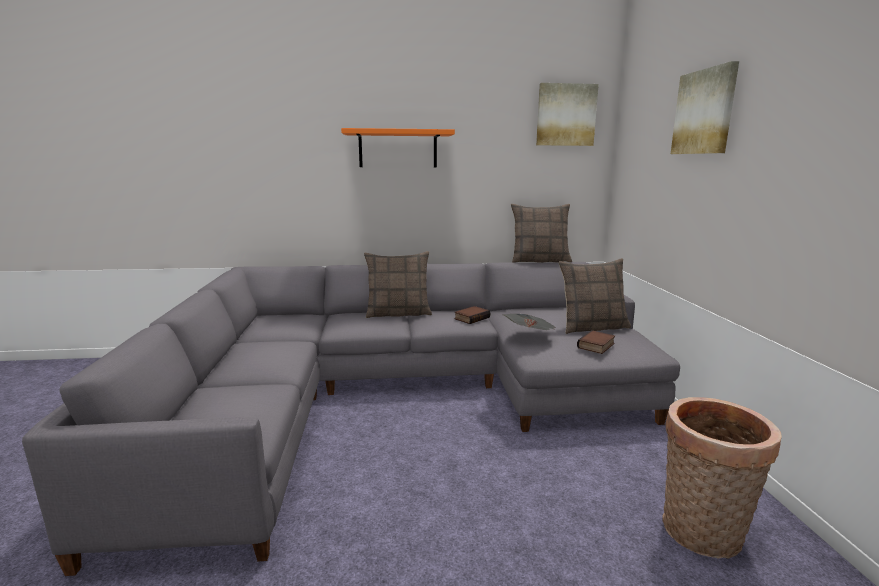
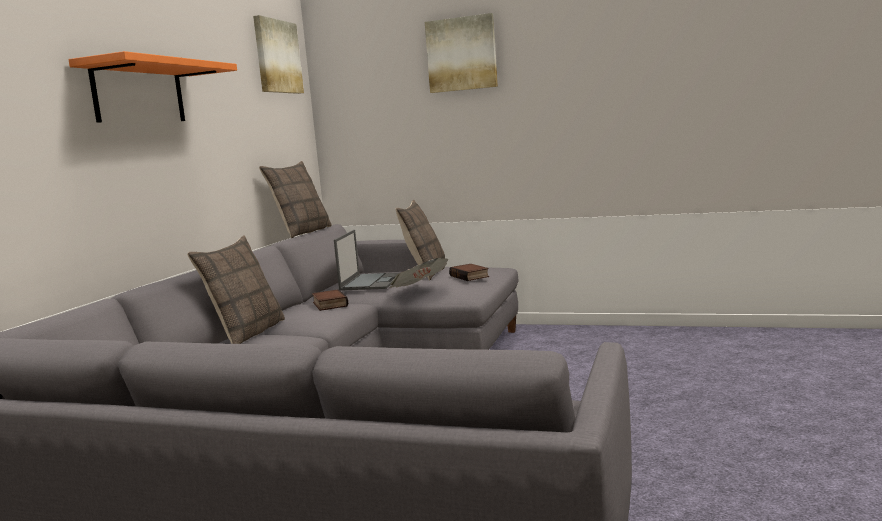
camera: 65 degrees left, 5 degrees down
(539, 316) = (371, 282): none -> laptop
(701, 535) = (650, 350): basket -> none

